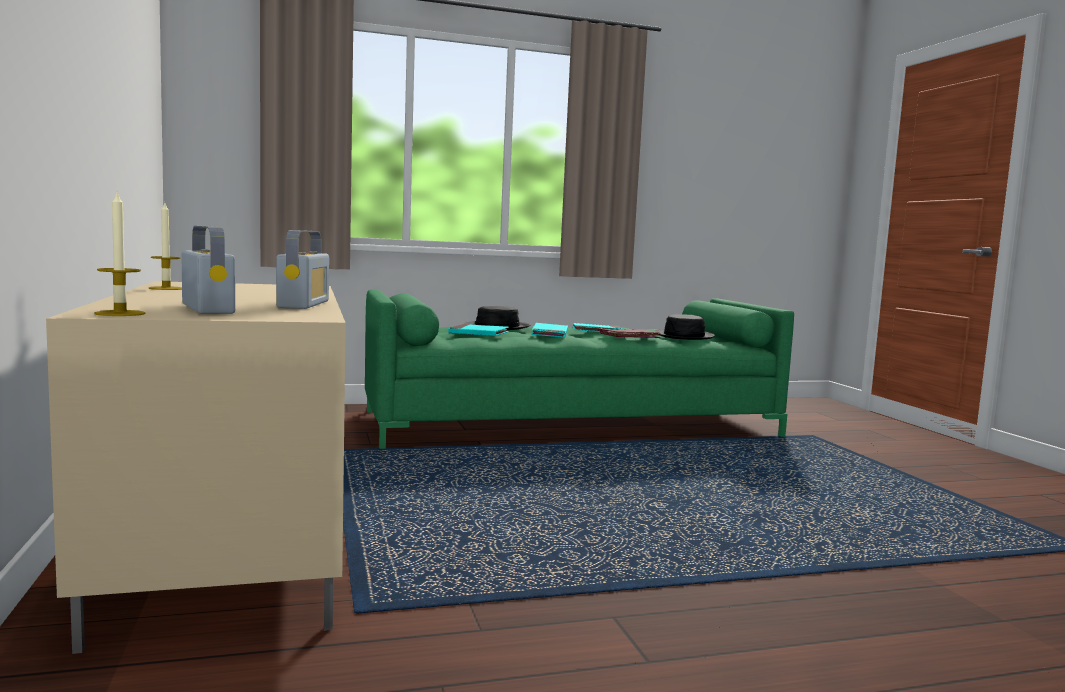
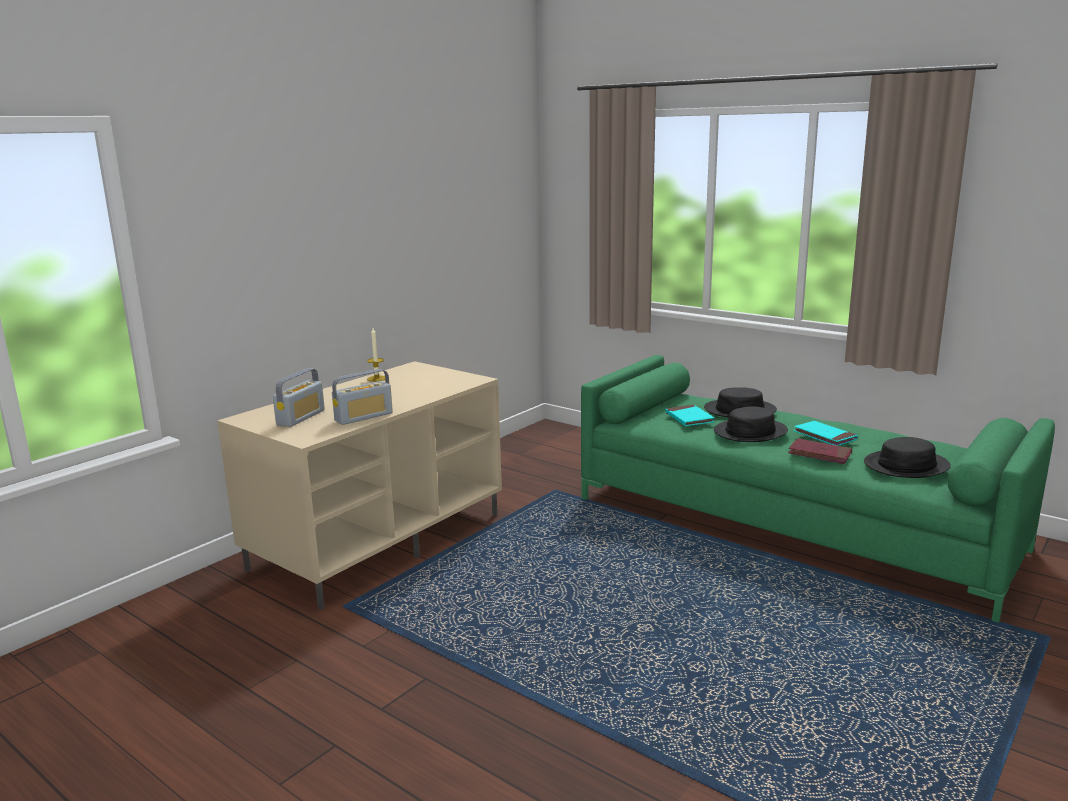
camera: 55 degrees right, 10 degrees up
(120, 313) = (251, 419): candle -> none
(550, 333) = (750, 432): turquoise book -> black hat

